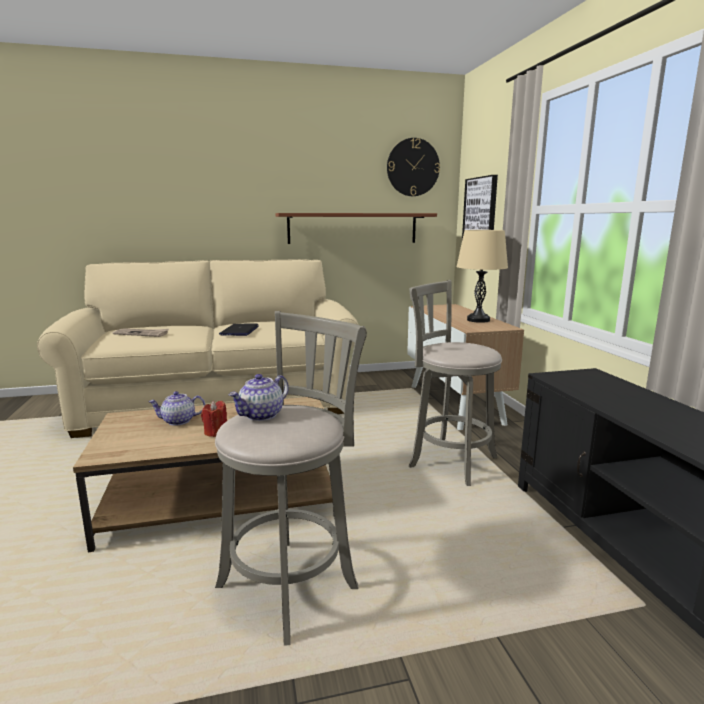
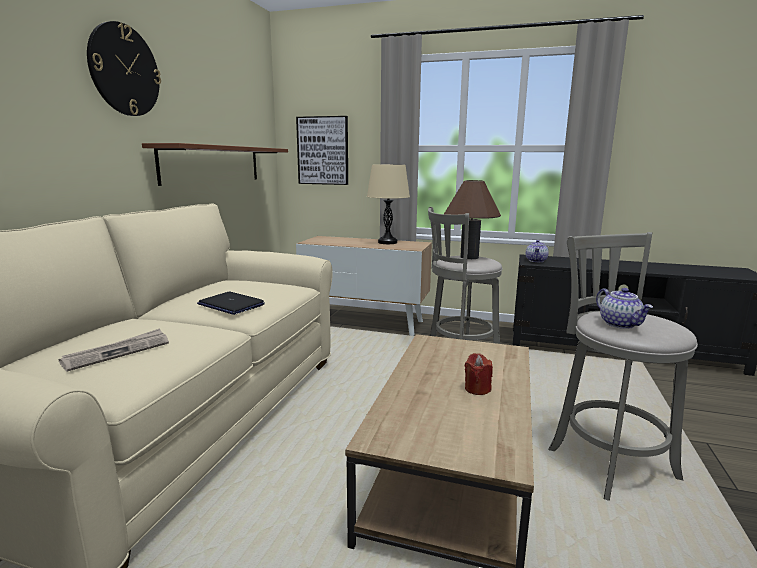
camera: 60 degrees left, 0 degrees up
(178, 421) = (427, 404): teapot -> teapot (536, 261)
(413, 167) = (248, 99): wall clock -> wall clock (124, 70)
(469, 347) = (469, 257): none -> brown table lamp

